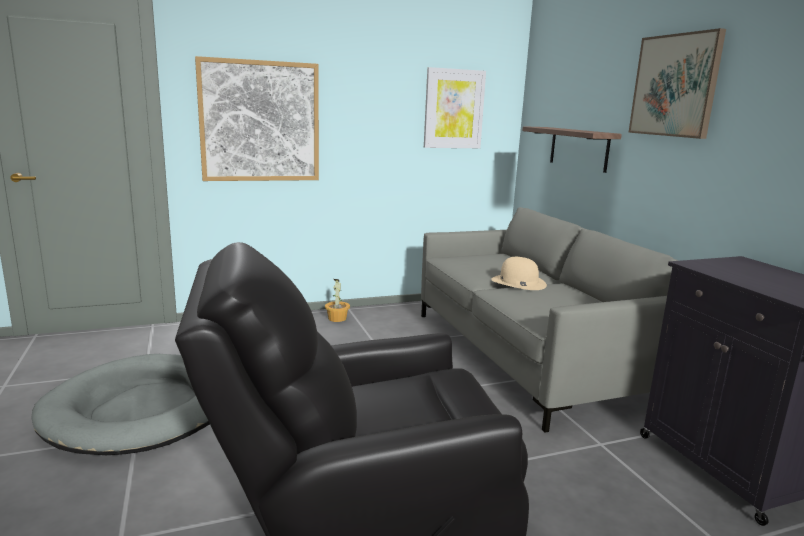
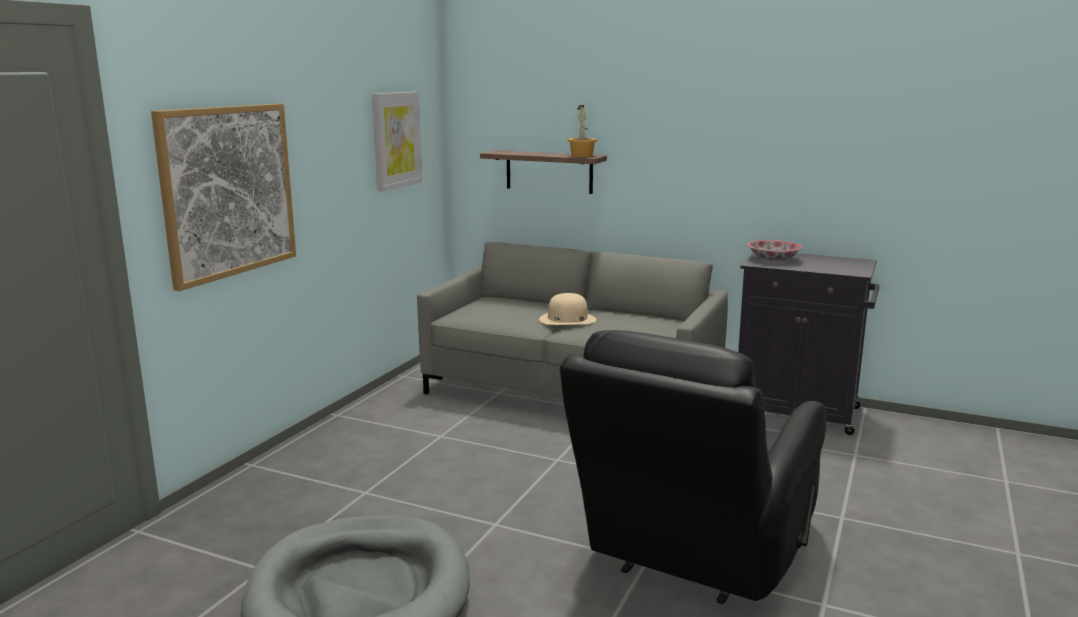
camera: 45 degrees left, 0 degrees up
(337, 318) = (348, 429): potted plant -> potted plant (582, 155)
(675, 86) = (664, 112): picture -> none
(730, 266) = (773, 259): none -> bowl

